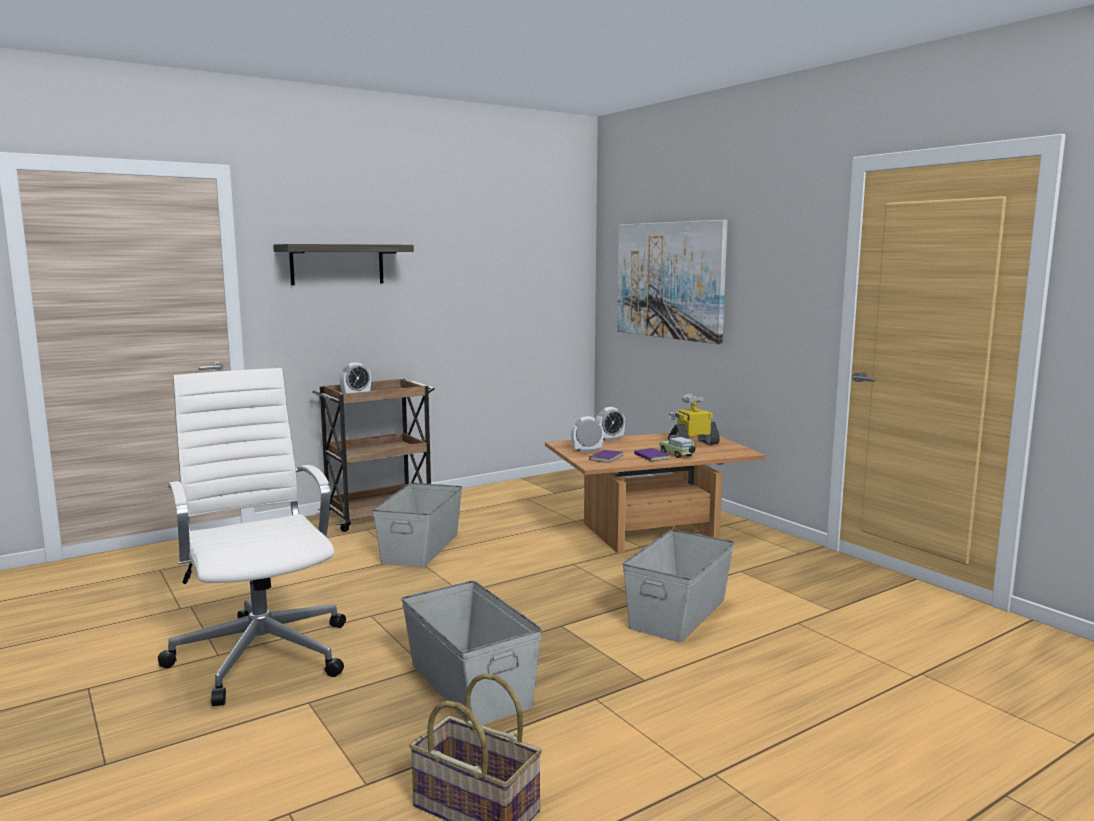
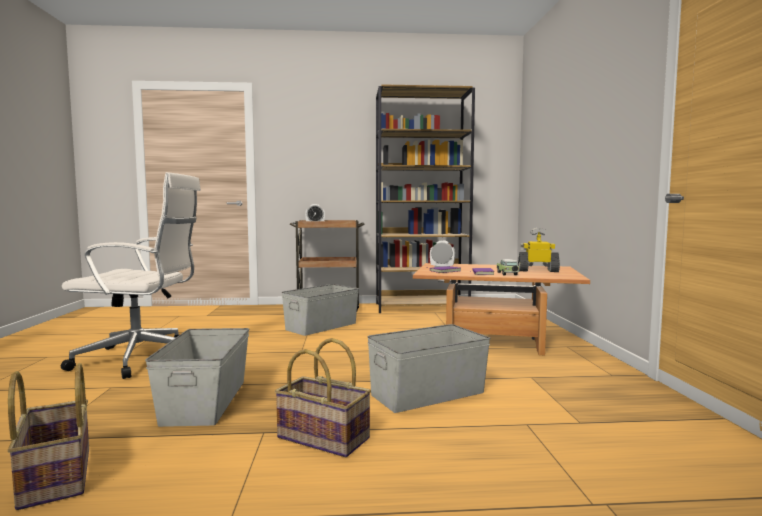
camera: 30 degrees right, 5 degrees down
(262, 653) = (142, 359): white office chair -> white office chair turned 90 degrees clockwise
(337, 264) = (316, 143): shelf -> none
(500, 493) = (422, 307): none -> brown bookcase
(610, 439) = (476, 265): alarm clock -> none
(659, 685) = (324, 437): none -> basket
(669, 280) = (554, 145): picture -> none

